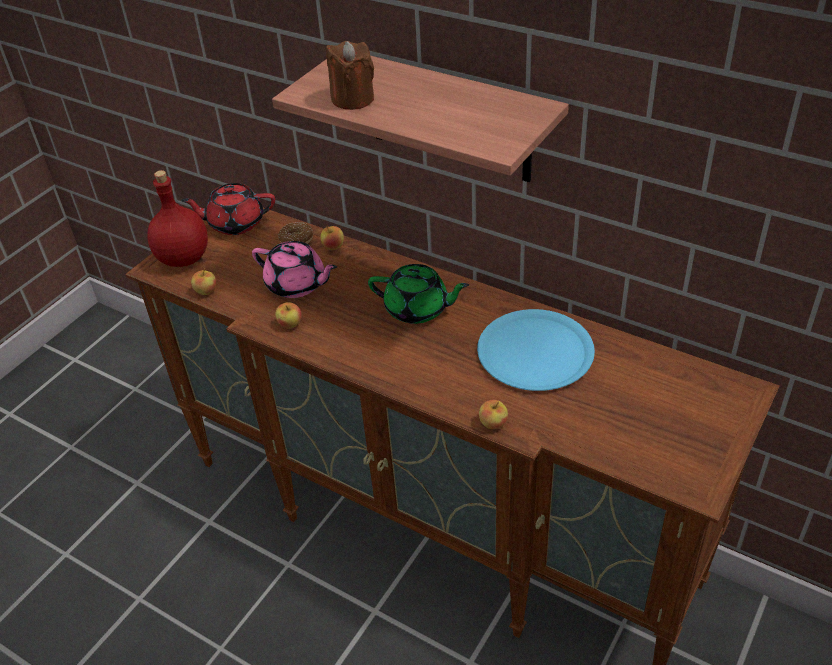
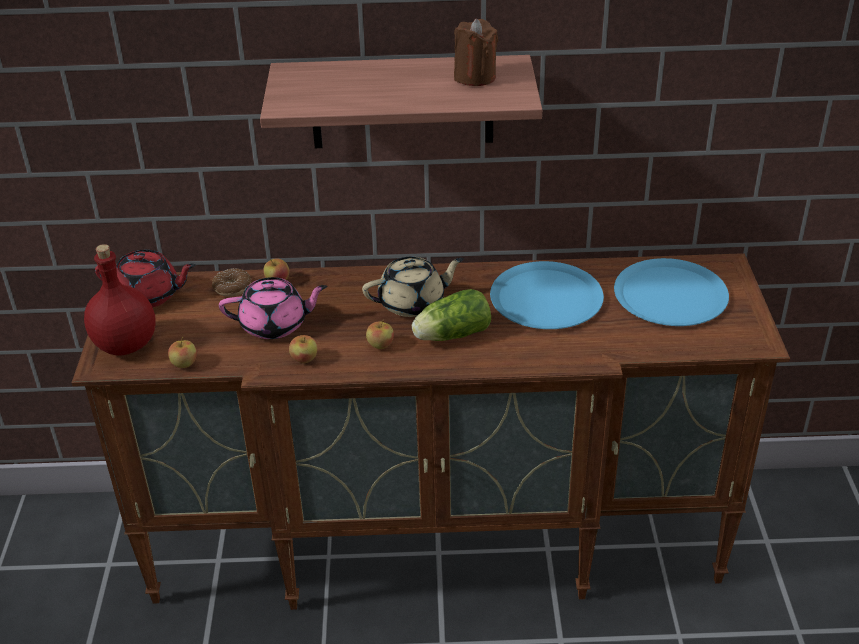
camera: 35 degrees left, 5 degrees down
(235, 223) = (149, 296): red teapot -> red teapot turned 135 degrees counterclockwise
(353, 99) = (341, 98): brown candle -> brown candle (475, 77)
(418, 309) = (413, 303): green teapot -> beige teapot
(420, 352) = (450, 335): none -> lettuce
(493, 423) = (567, 363): apple -> apple (380, 345)
(656, 398) = (670, 295): none -> blue plate

